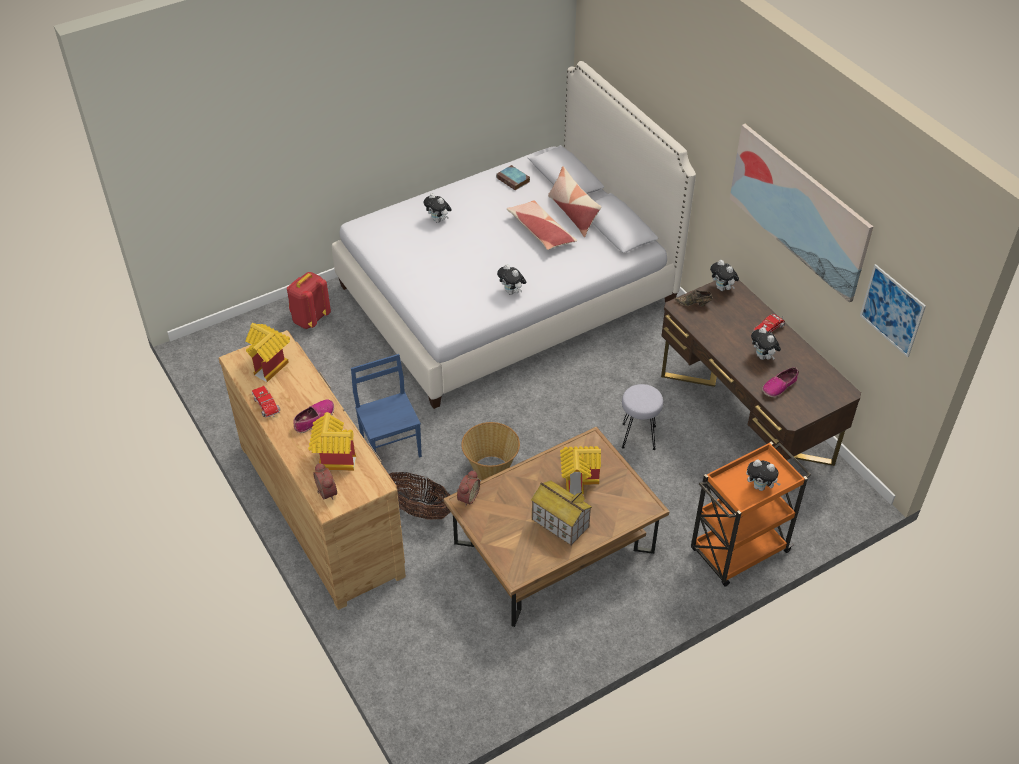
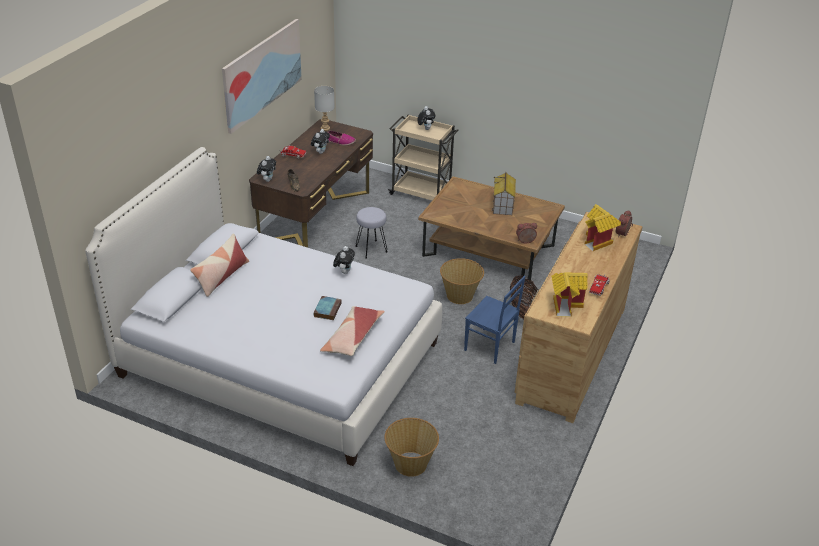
camera: 125 degrees left, 10 degrees down
(310, 319) = (410, 463): red backpack -> basket
(314, 419) = (581, 263): shoe -> none
(391, 447) = (490, 347): blue chair -> blue chair turned 90 degrees counterclockwise
(438, 220) = (291, 343): plush toy -> none
(513, 180) = (198, 324): book -> book (327, 309)
(540, 231) = (259, 284): pillow -> pillow (352, 337)
(579, 480) = (466, 209): toy house -> none
(738, 552) = (421, 193): orange cart -> beige cart
(827, 386) = (325, 128): none -> grey table lamp
(892, 310) = (313, 51): picture -> none

